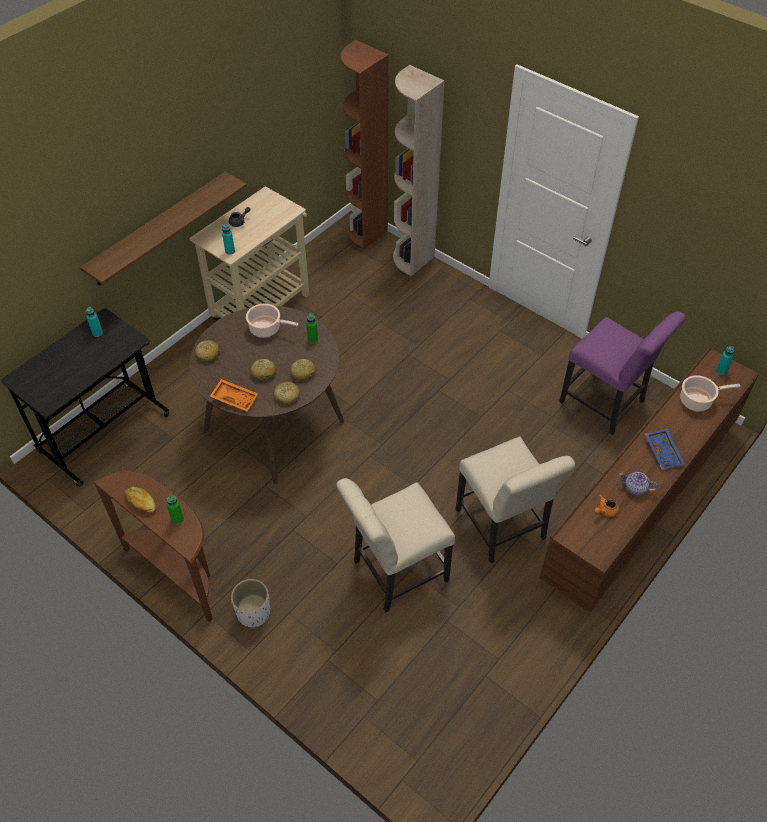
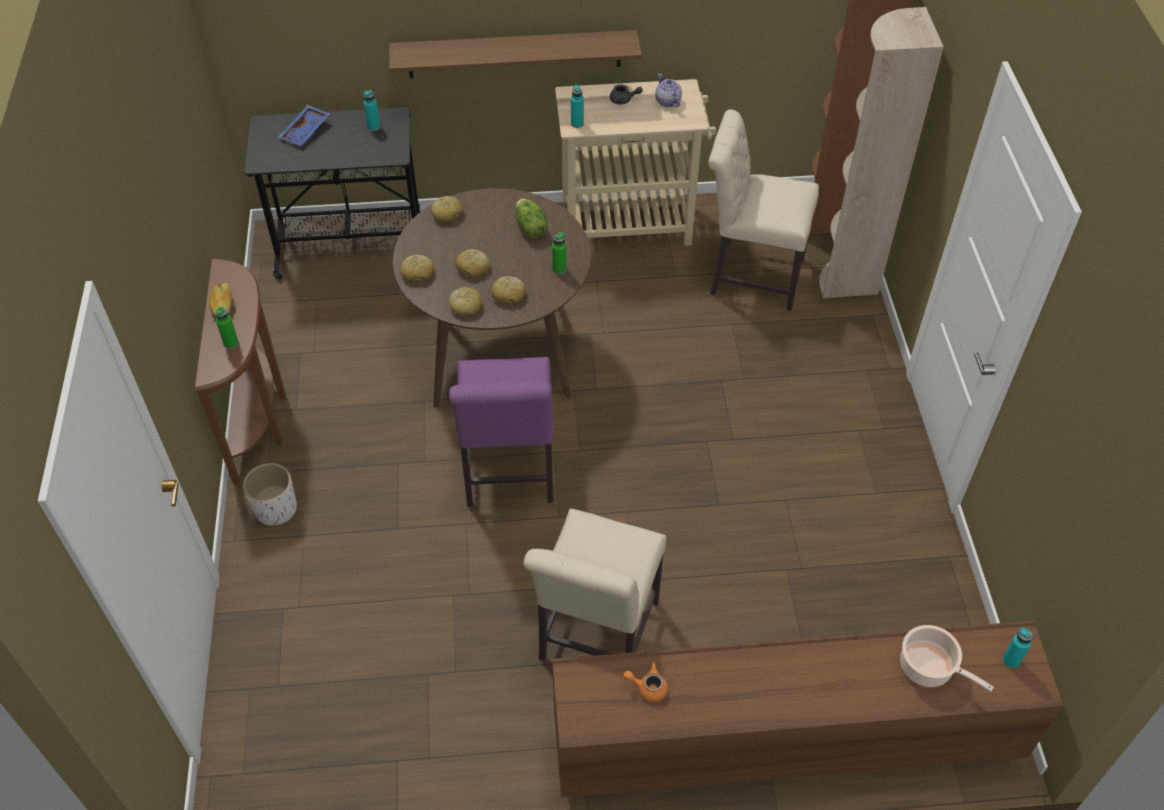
camera: 45 degrees right, 0 degrees up
(235, 398) = (418, 273): orange tray -> bread
(267, 329) = (530, 228): cooking pot -> lettuce
(394, 573) = (437, 584): beige chair -> beige chair (750, 274)
(606, 405) = (885, 607): purple chair -> purple chair (508, 474)
(635, 488) = (713, 695): teapot -> teapot (667, 101)
(663, 452) = (803, 687): blue tray -> blue tray (306, 131)

